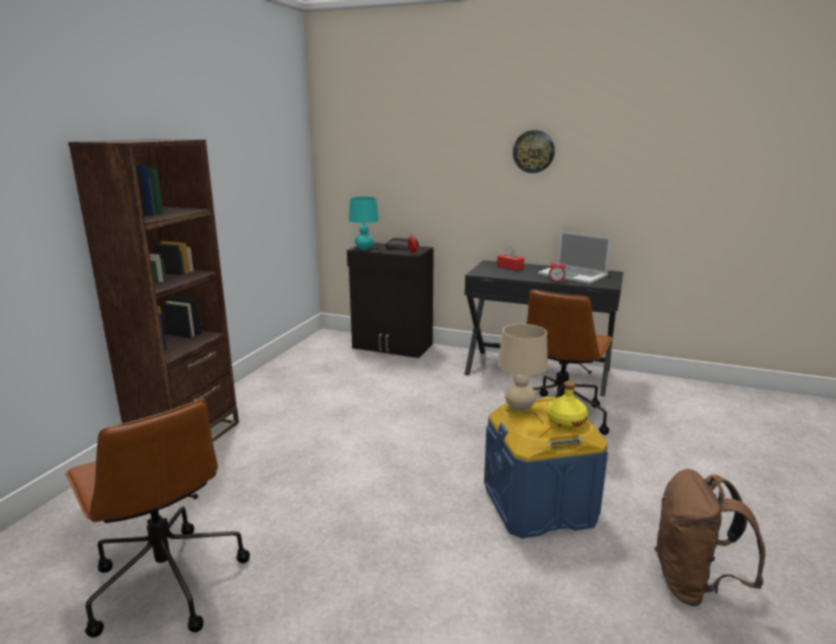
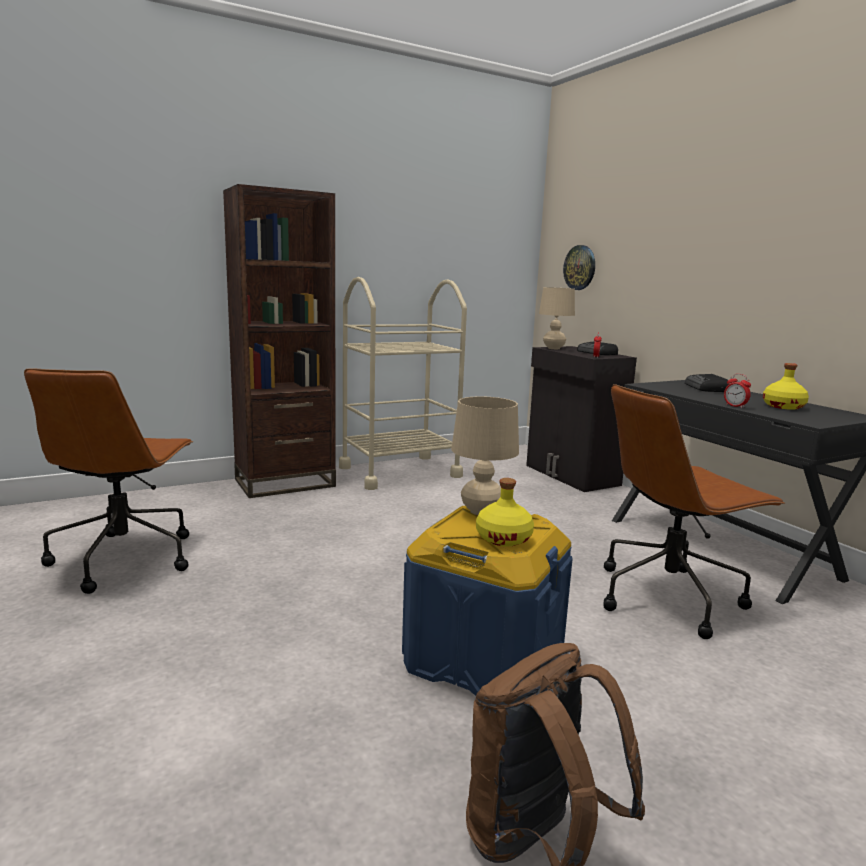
camera: 40 degrees right, 5 degrees down
(269, 388) = (399, 472): none -> beige cart
(364, 248) = (554, 348): turquoise table lamp -> beige table lamp
(510, 267) = (706, 388): red tissue box -> radio
(533, 151) = (771, 225): wall clock -> wall clock (580, 267)
(573, 274) = (784, 406): laptop -> yellow bottle

